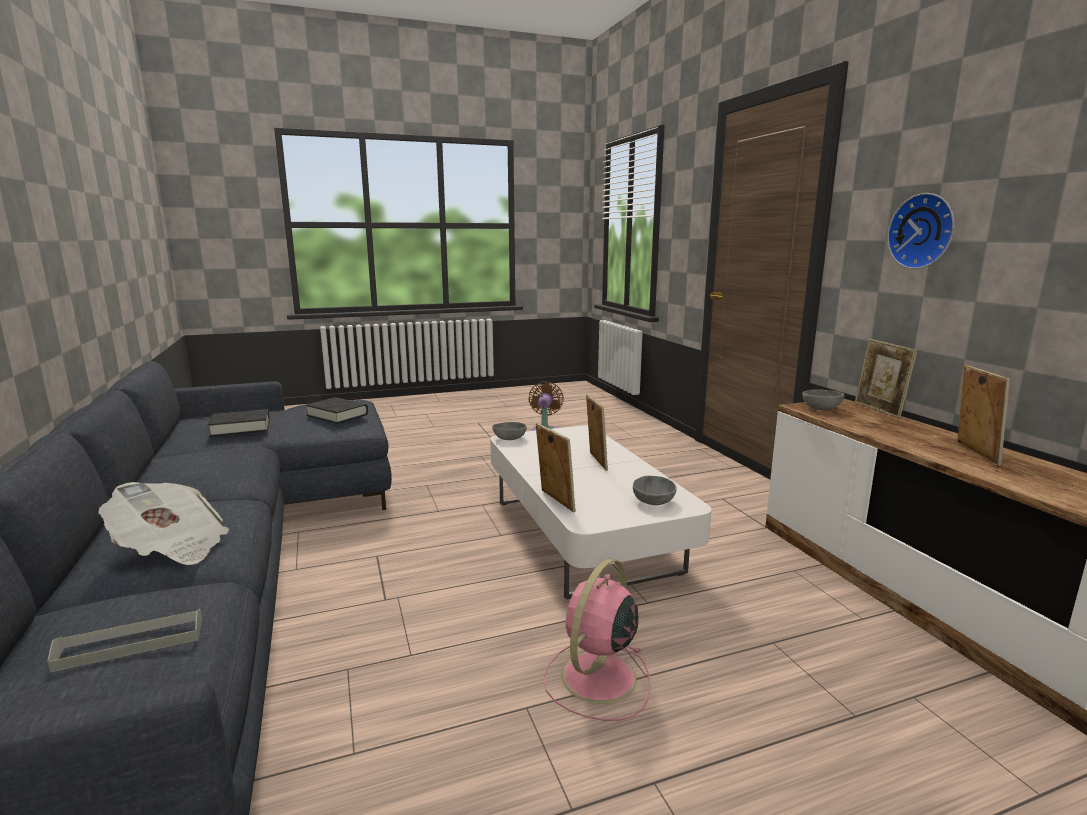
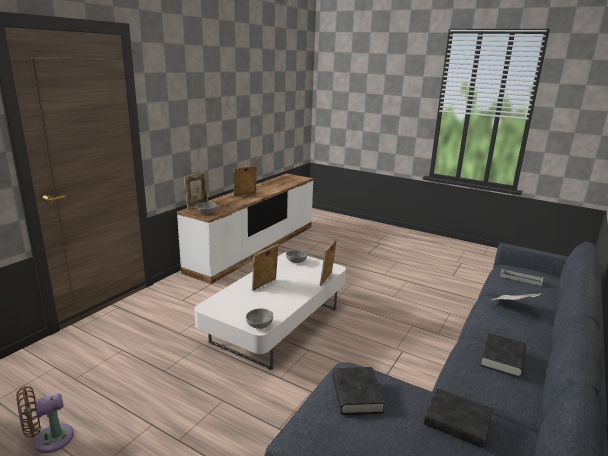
camera: 130 degrees left, 5 degrees up
(196, 472) = (503, 359): none -> black book
(597, 679) = (365, 290): pink fan -> none
(923, 231) = (187, 121): wall clock -> none

